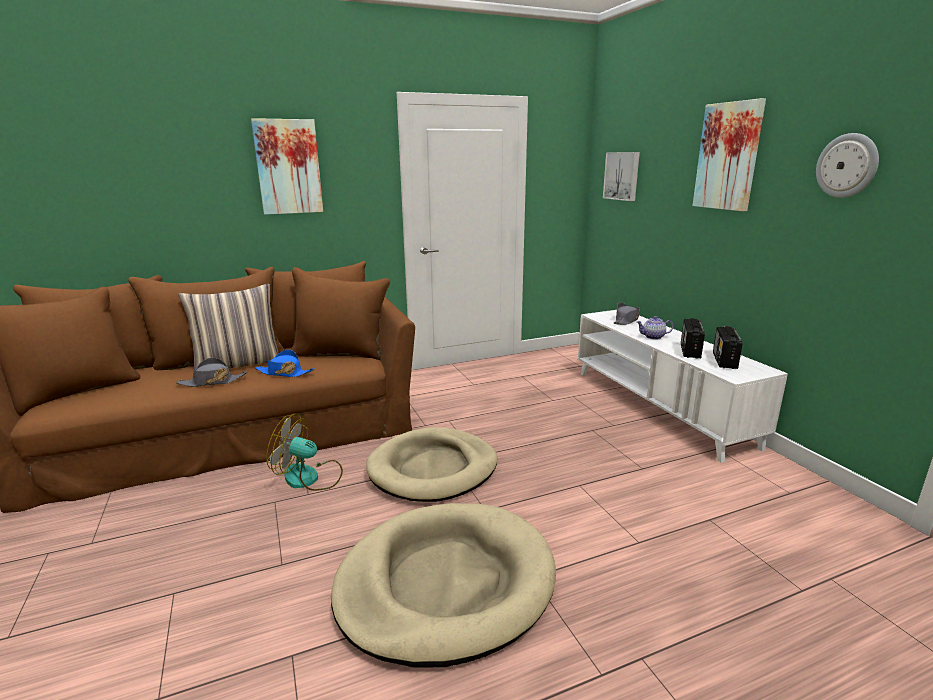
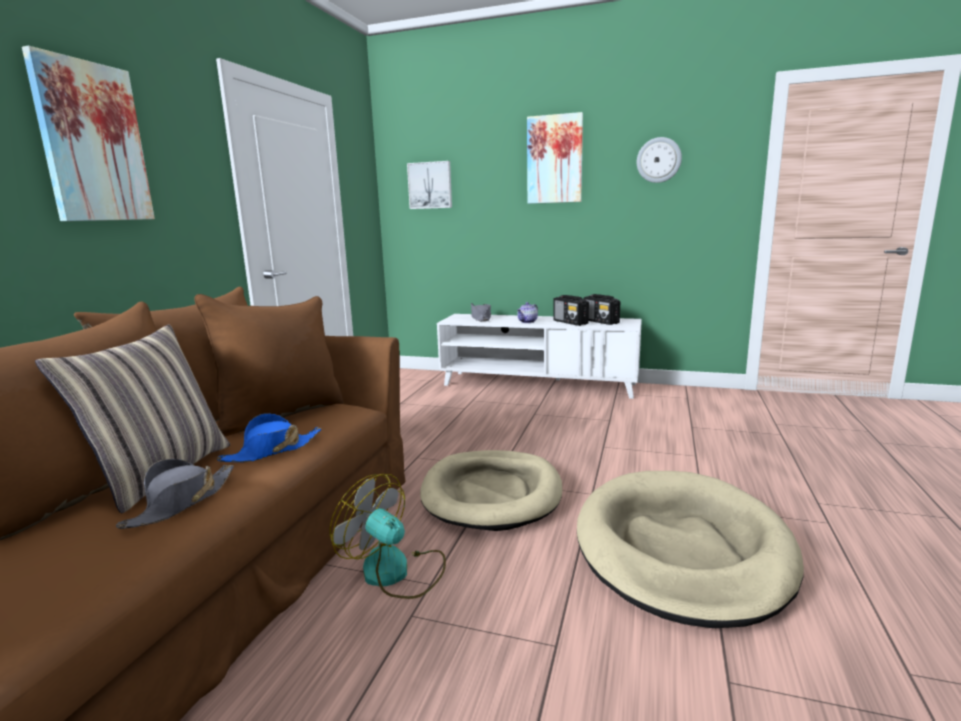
camera: 50 degrees left, 5 degrees down
(309, 478) = (396, 572): fan -> fan turned 75 degrees clockwise

